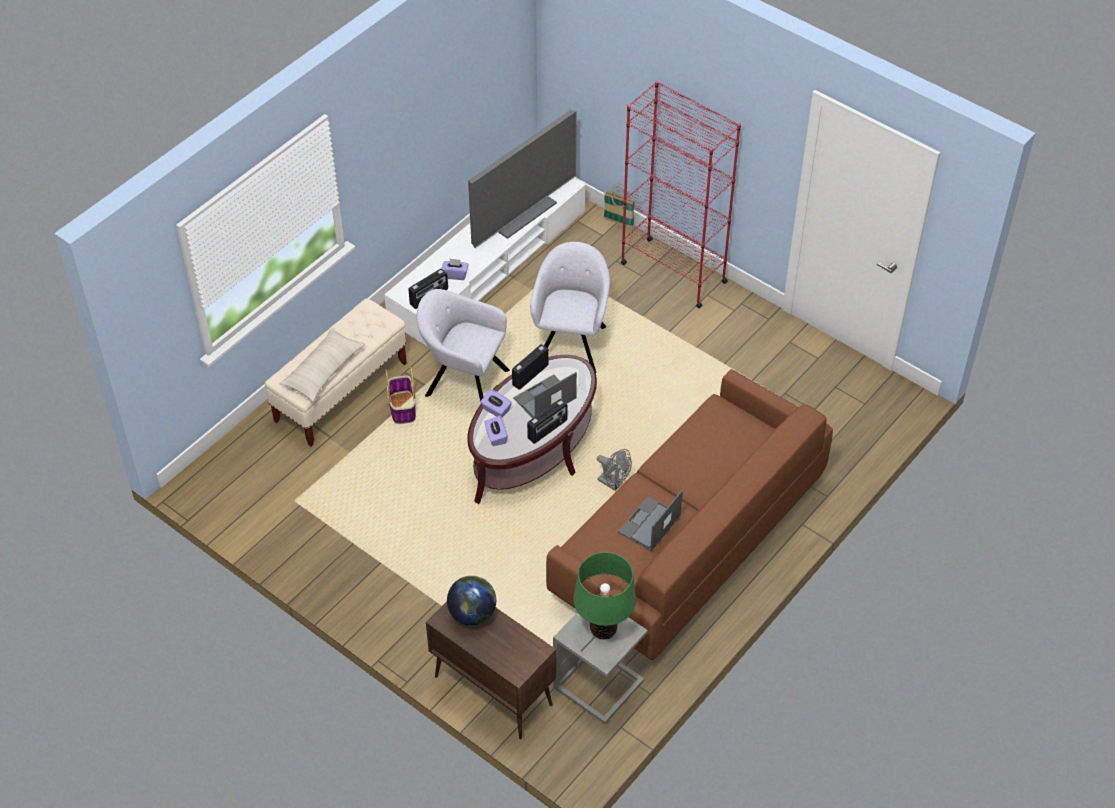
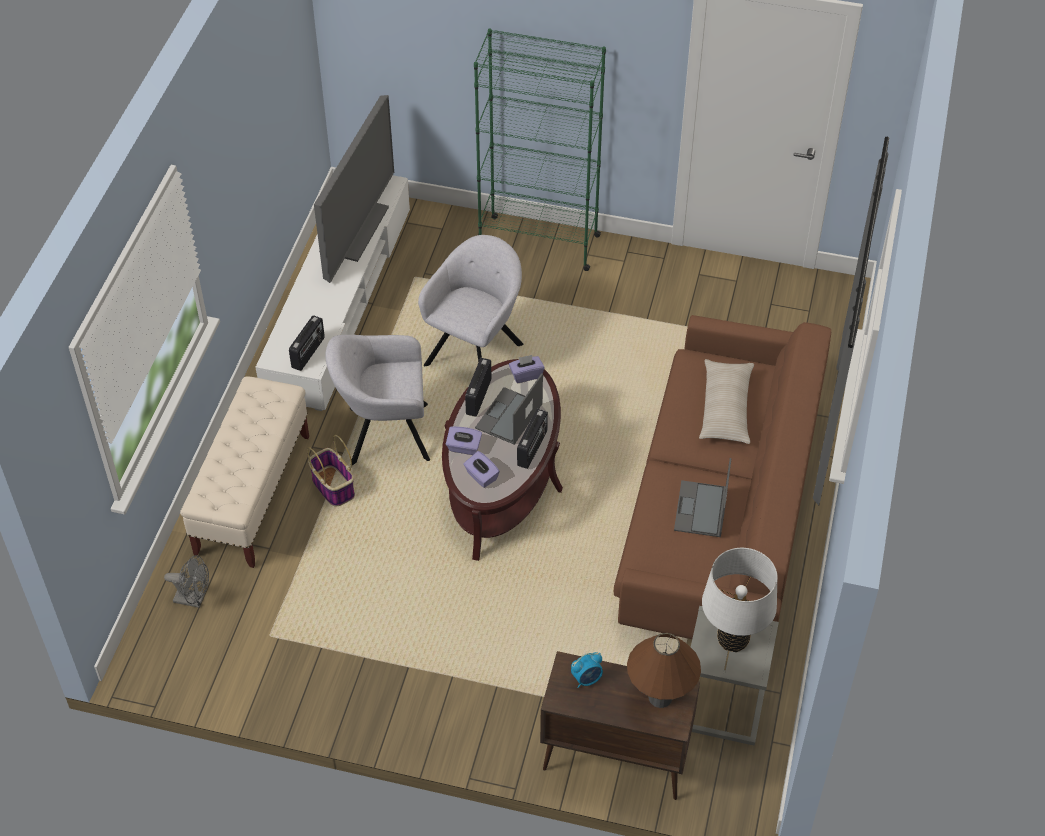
camera: 25 degrees left, 0 degrees up
(323, 371) = (244, 474): beige pillow -> beige pillow (725, 408)
(455, 275) = (323, 319): purple tissue box -> purple tissue box (526, 375)
(472, 613) = (587, 679): globe -> alarm clock
(518, 648) = (660, 697): none -> brown table lamp
(571, 342) = (476, 351): grey armchair -> grey armchair turned 45 degrees clockwise
(603, 629) = (733, 639): green table lamp -> white table lamp
(613, 483) = (609, 484): grey fan -> grey fan (194, 599)
(618, 222) = (451, 210): basket -> none
(673, 272) = (538, 243): red bookcase -> green bookcase

